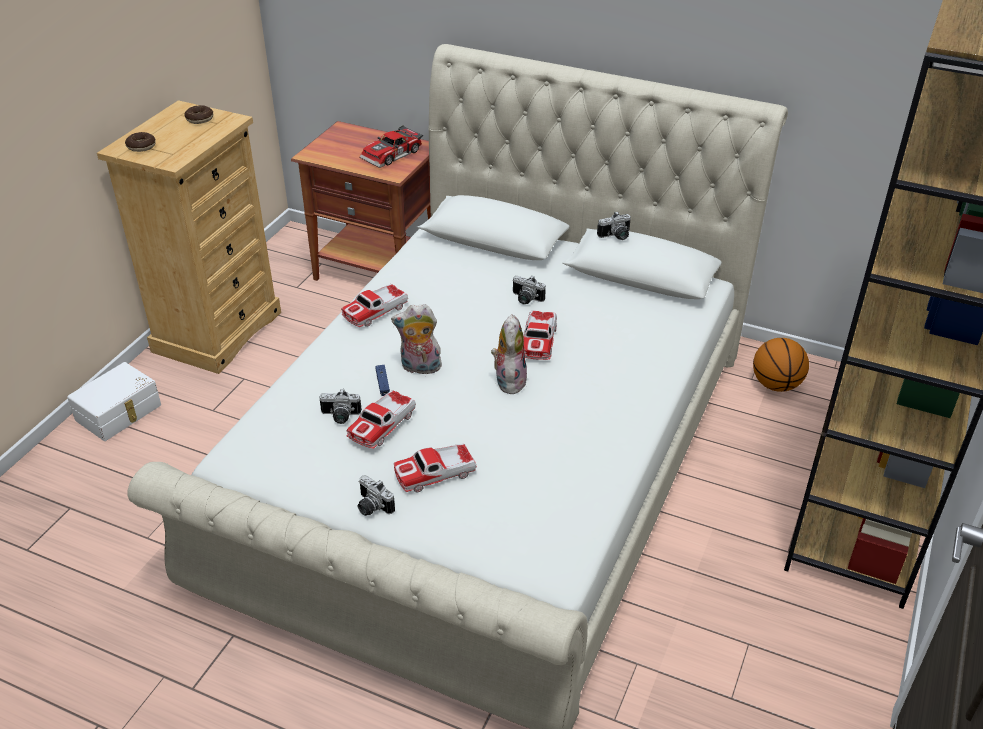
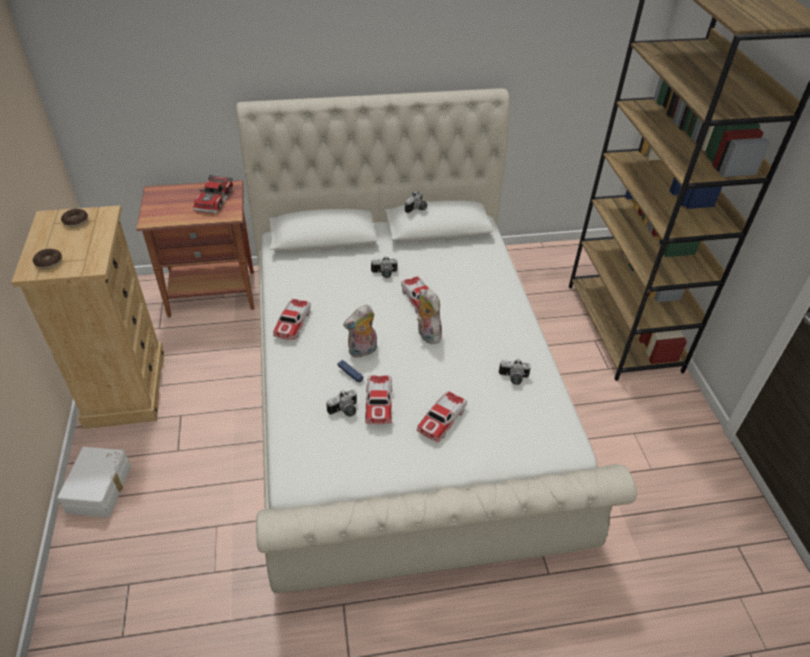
camera: 35 degrees left, 5 degrees up
(371, 507) = (424, 464): camera -> camera (513, 378)
(776, 384) = (522, 270): basketball -> none

